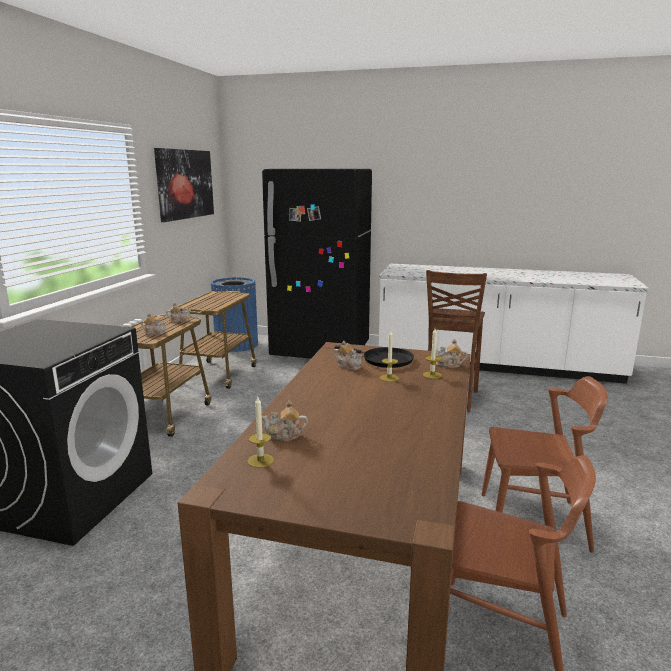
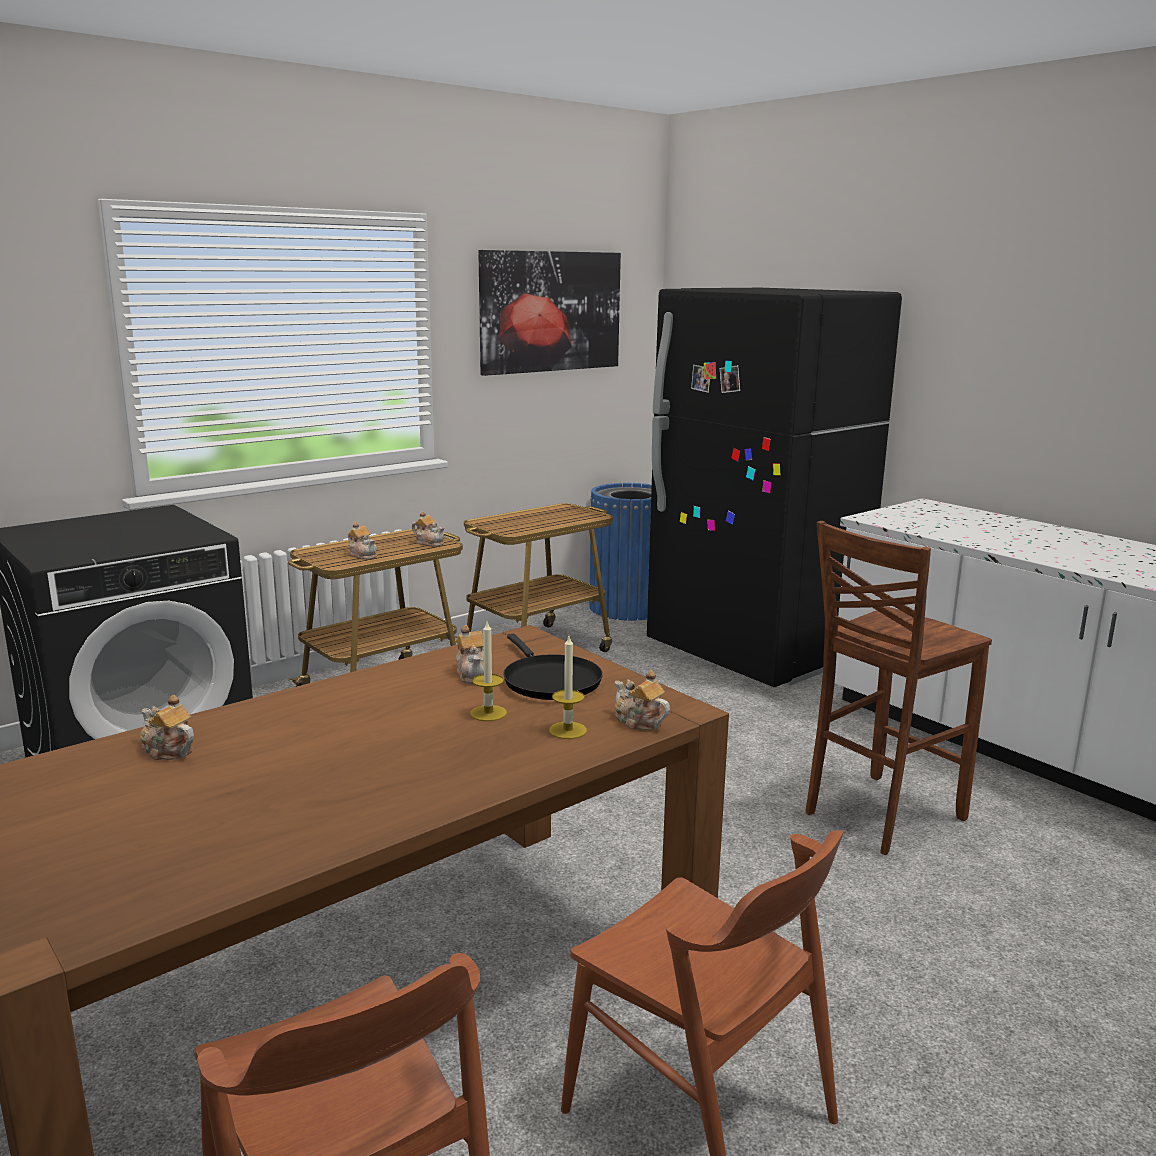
camera: 35 degrees right, 0 degrees up
(260, 460) = (73, 773): candle -> none

